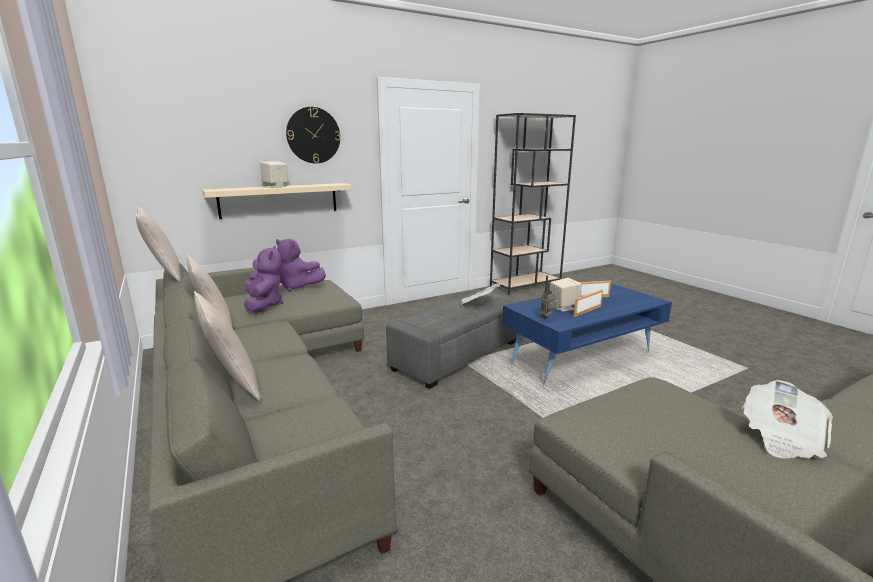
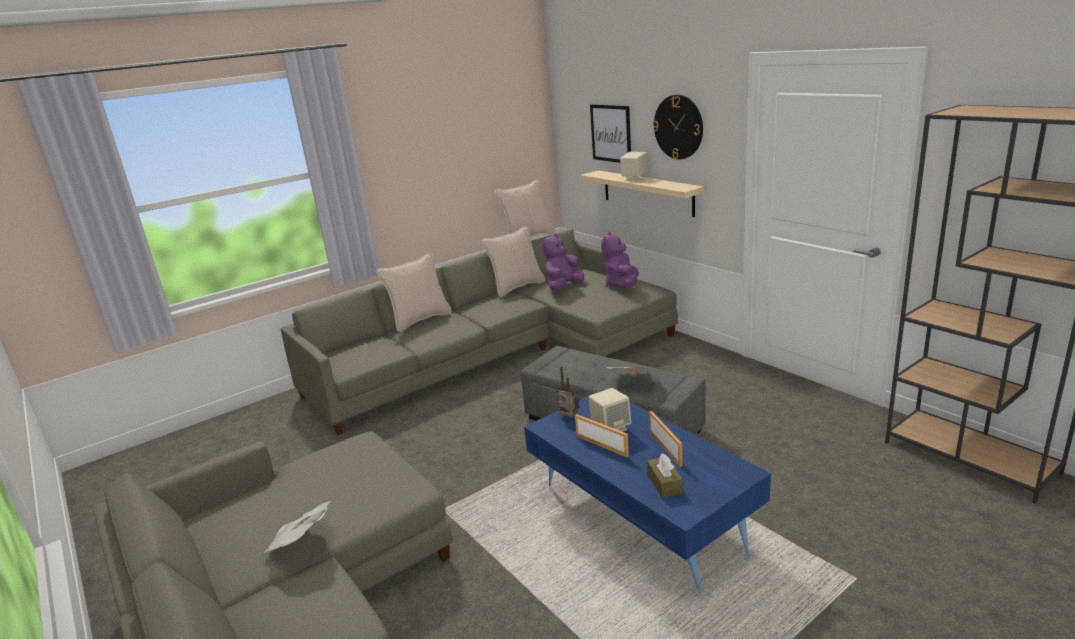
camera: 85 degrees right, 5 degrees up
(221, 147) = (611, 133): none -> picture
(264, 305) = (563, 287): purple plush toy -> purple plush toy turned 150 degrees clockwise
(628, 301) = (664, 484): none -> brown tissue box

